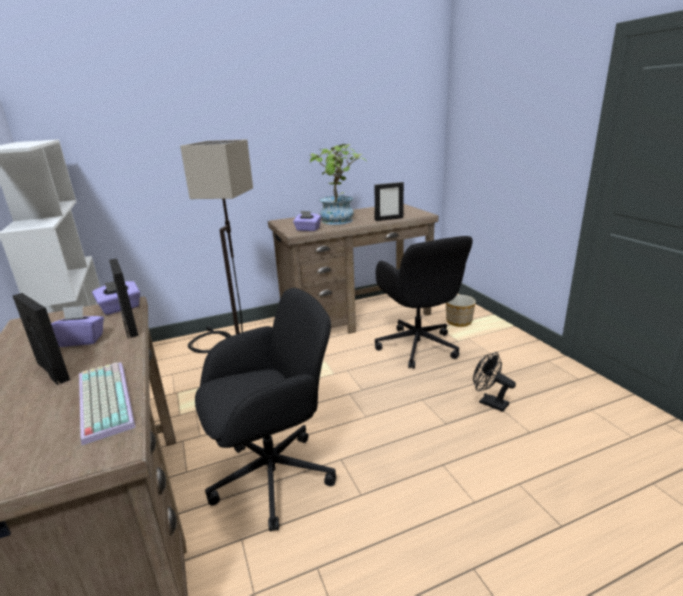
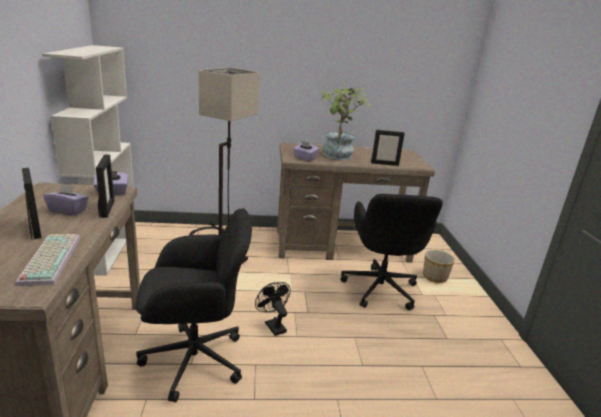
camera: 15 degrees right, 0 degrees up
(489, 402) = (415, 359): black fan -> black fan (273, 325)

